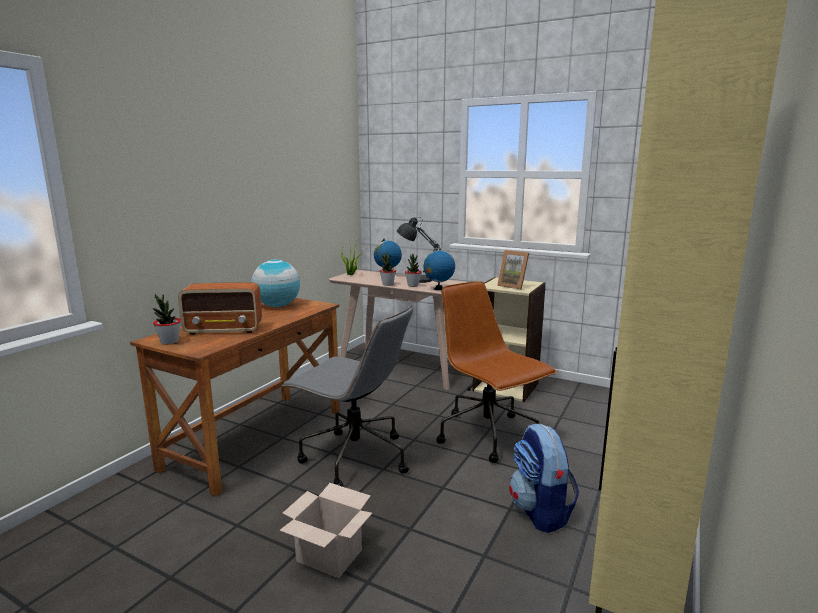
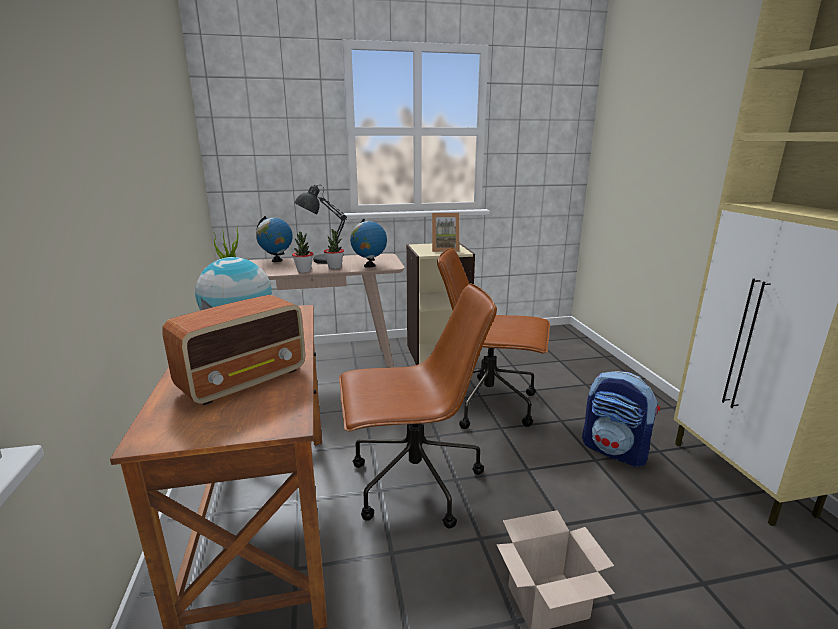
camera: 40 degrees left, 5 degrees up
(169, 342) = (197, 430): potted plant -> none
(353, 458) = (413, 483): grey office chair -> brown office chair

